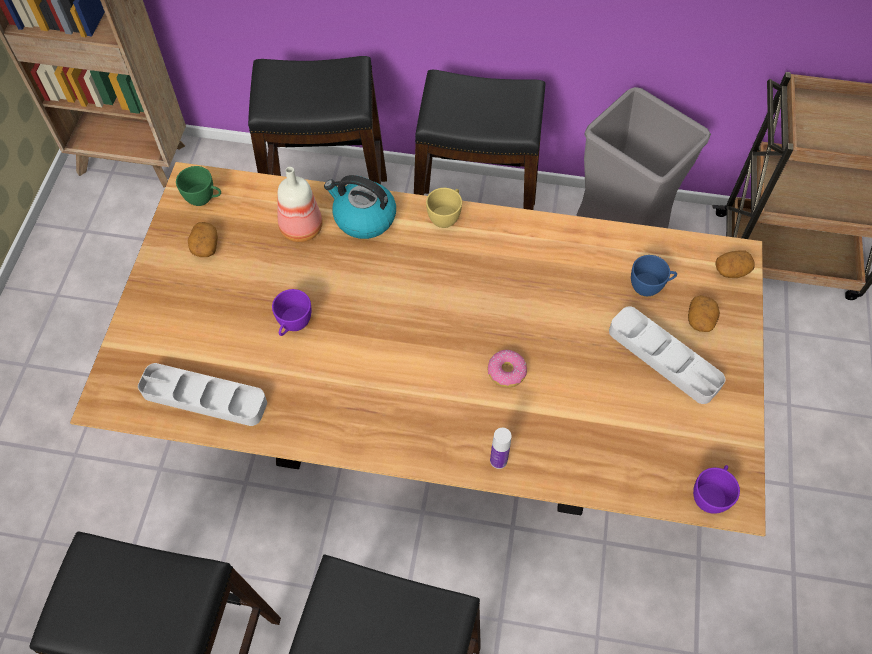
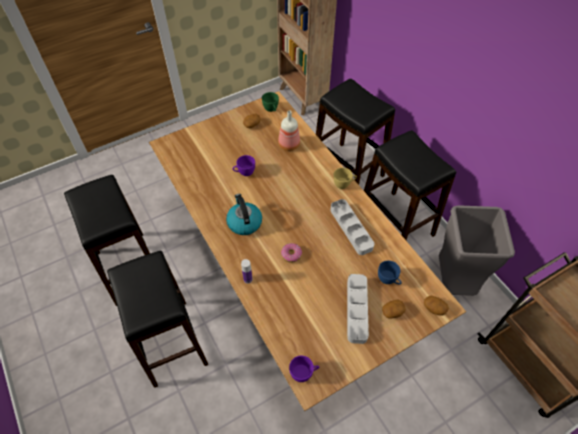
camera: 50 degrees right, 5 degrees down
(204, 397) = (190, 169): grey tray -> grey tray (351, 228)
(363, 218) = (314, 159): kettle -> kettle (244, 222)

